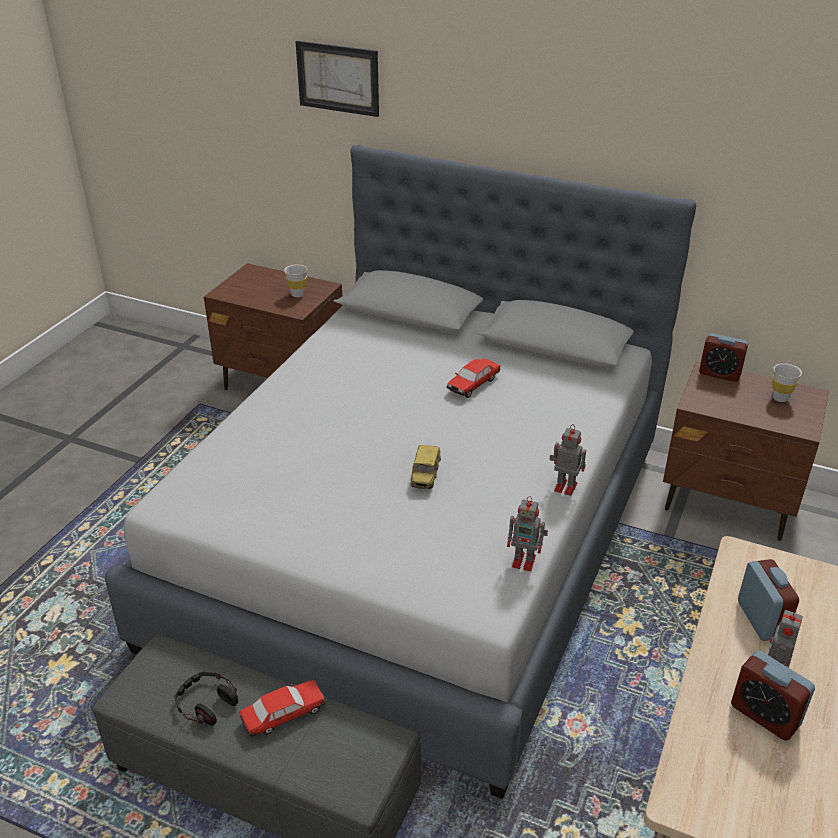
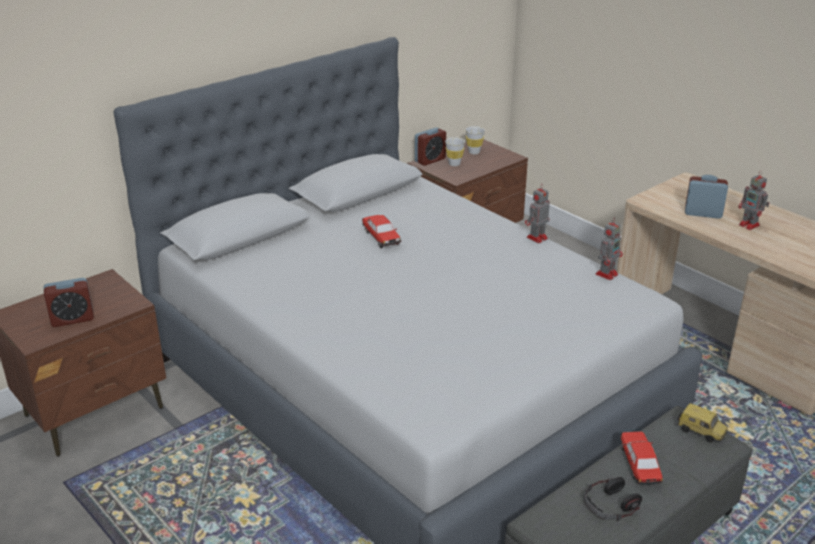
camera: 65 degrees left, 5 degrees down
(297, 294) = (101, 296): white cup -> white cup (454, 164)
(338, 78) = (73, 47): picture -> none
(426, 478) = (488, 287): toy car -> toy car (701, 432)
(765, 715) = (776, 236): alarm clock -> alarm clock (72, 319)

